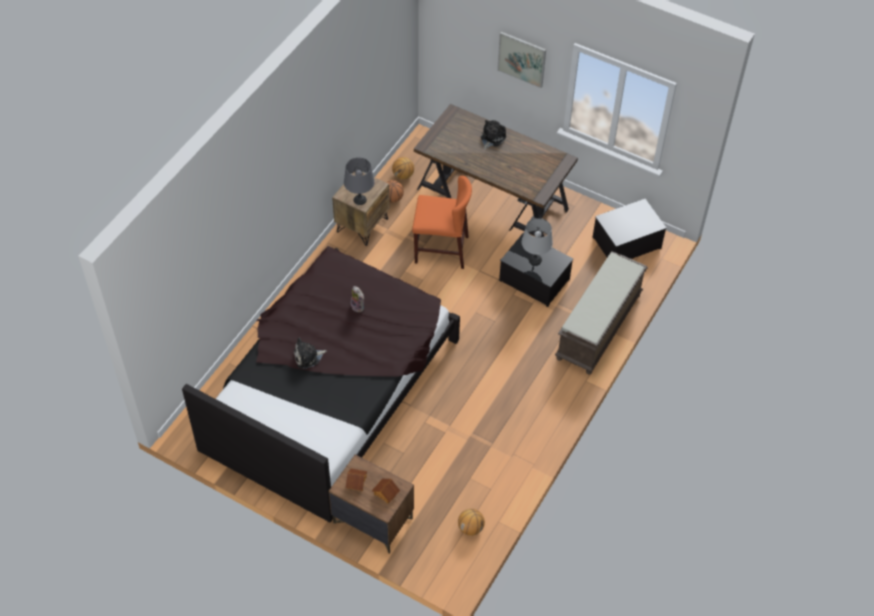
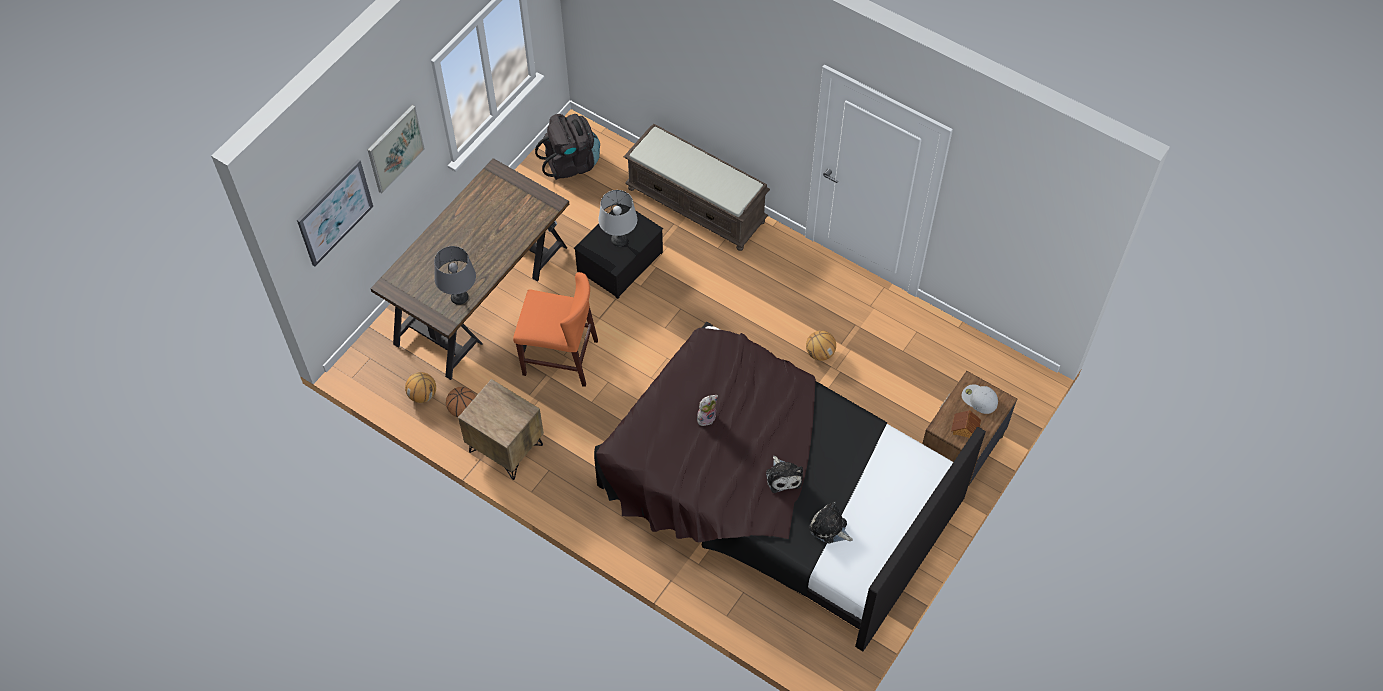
camera: 85 degrees left, 5 degrees up
(360, 200) = (516, 413): grey table lamp -> grey table lamp (459, 296)
(385, 493) = (979, 399): toy house -> white cap
(441, 250) = (560, 358): orange chair -> orange chair turned 90 degrees clockwise
(462, 37) = (335, 212): none -> picture
(470, 528) = (967, 354): basketball -> basketball (819, 353)
(492, 138) = (444, 245): plush toy -> plush toy (829, 528)
(626, 242) = (571, 163): storage box -> black backpack

